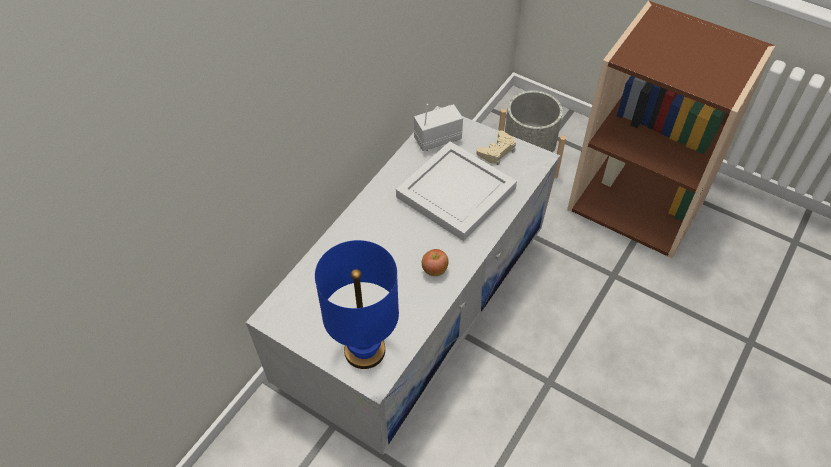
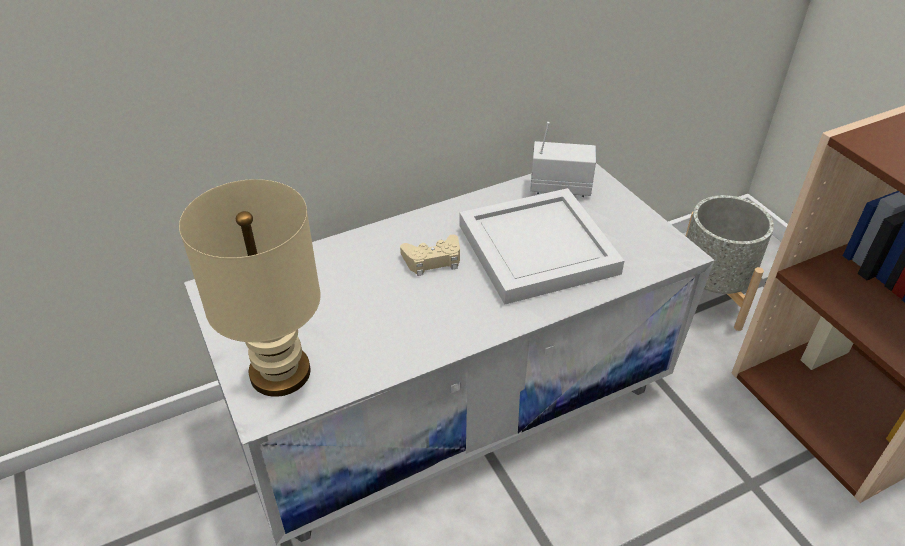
camera: 30 degrees right, 10 degrees down
(366, 351) = (281, 373): blue table lamp -> beige table lamp
(434, 270) = (441, 322): apple -> none
(497, 151) = (627, 225): beige game controller -> beige game controller (433, 260)

